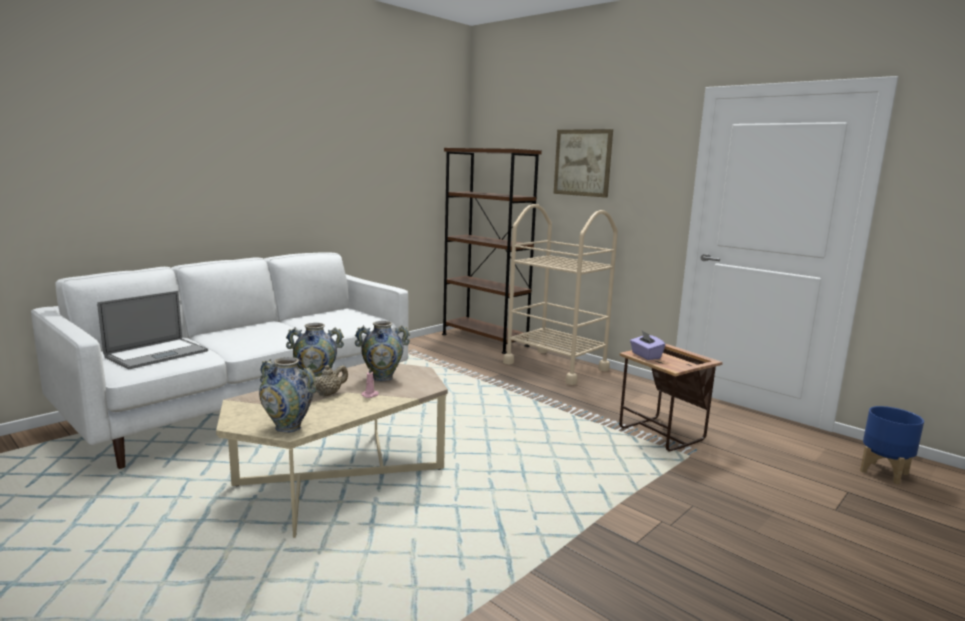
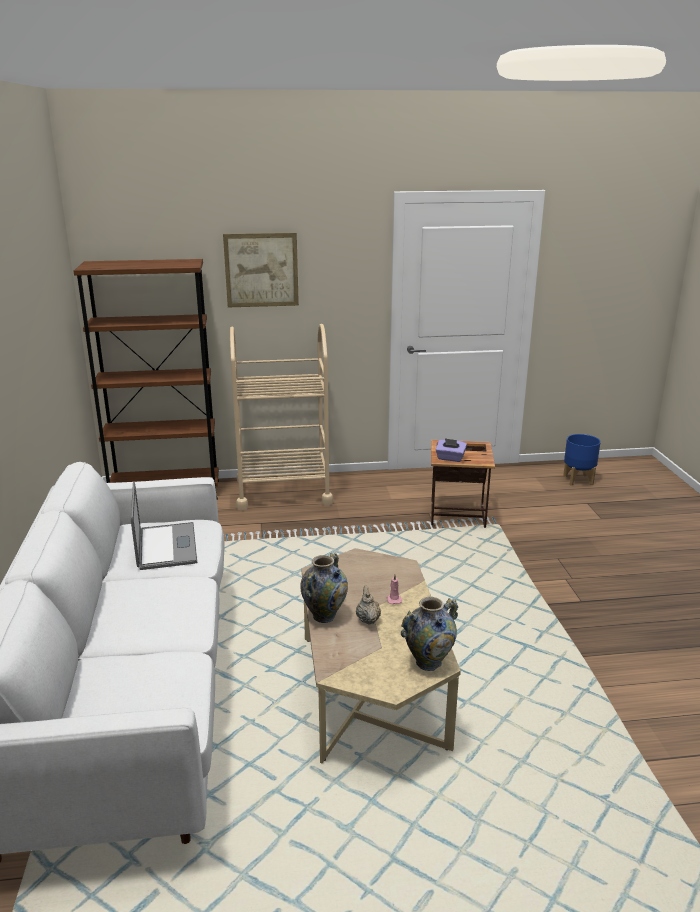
camera: 50 degrees left, 10 degrees up
(157, 354) = (136, 693): laptop -> laptop (166, 546)
(382, 377) = (355, 579): vase -> none

